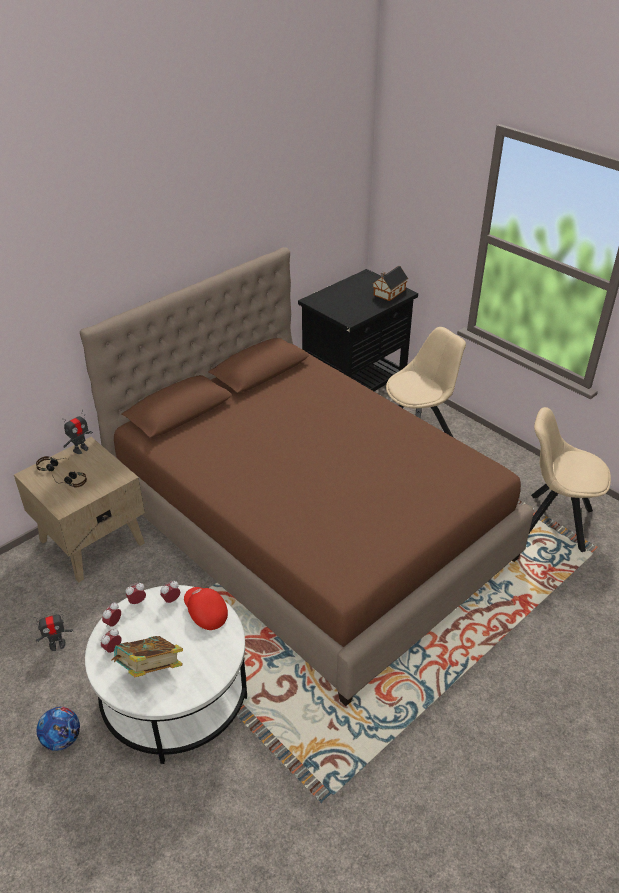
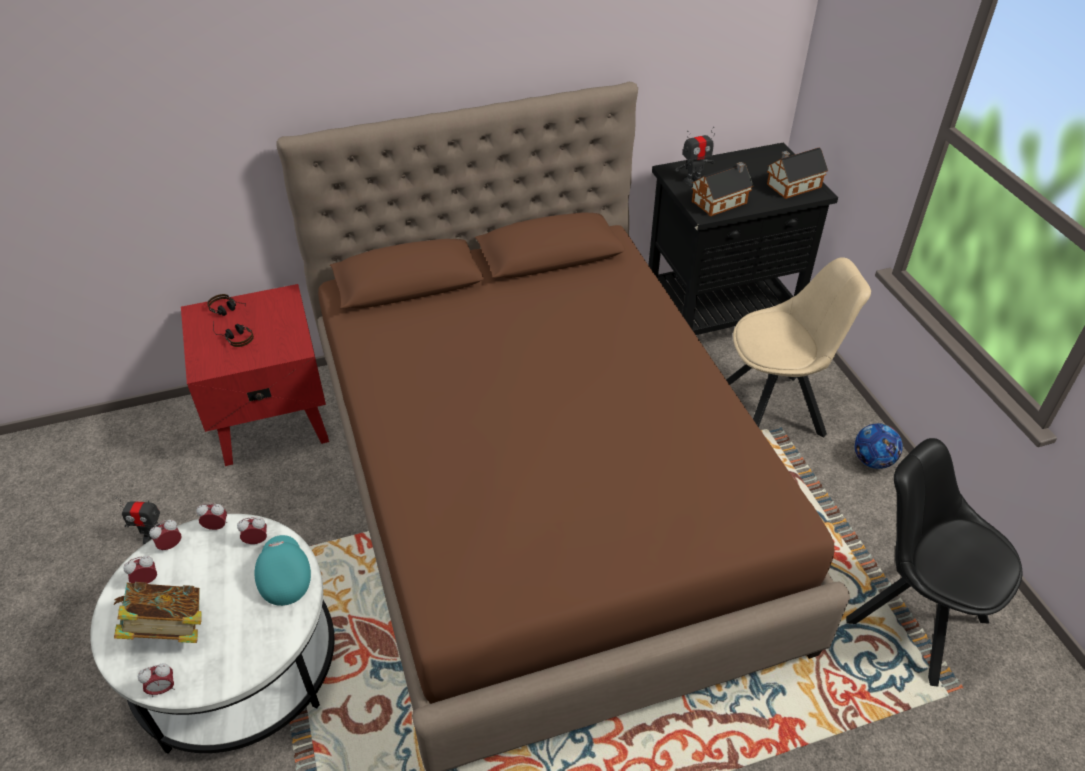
camera: 25 degrees right, 5 degrees up
(62, 739) = (82, 665): football -> football (872, 460)
(80, 449) = (274, 297): toy robot -> toy robot (693, 181)
(93, 541) = (273, 418): beige nightstand -> red nightstand
(173, 702) = (163, 689): none -> alarm clock
(205, 613) = (284, 577): red cap -> turquoise cap
(354, 311) = (721, 202): none -> toy house
(554, 522) = (912, 618): beige chair -> black chair

